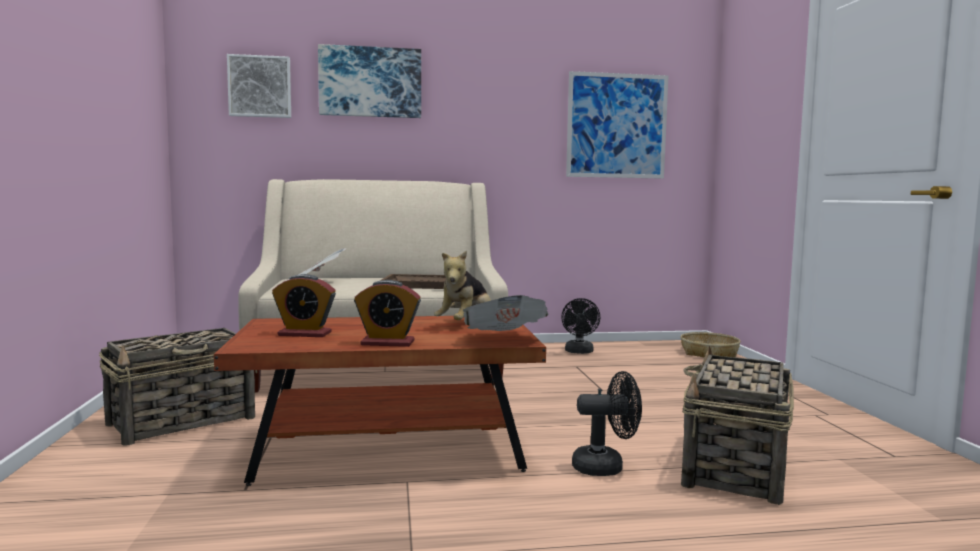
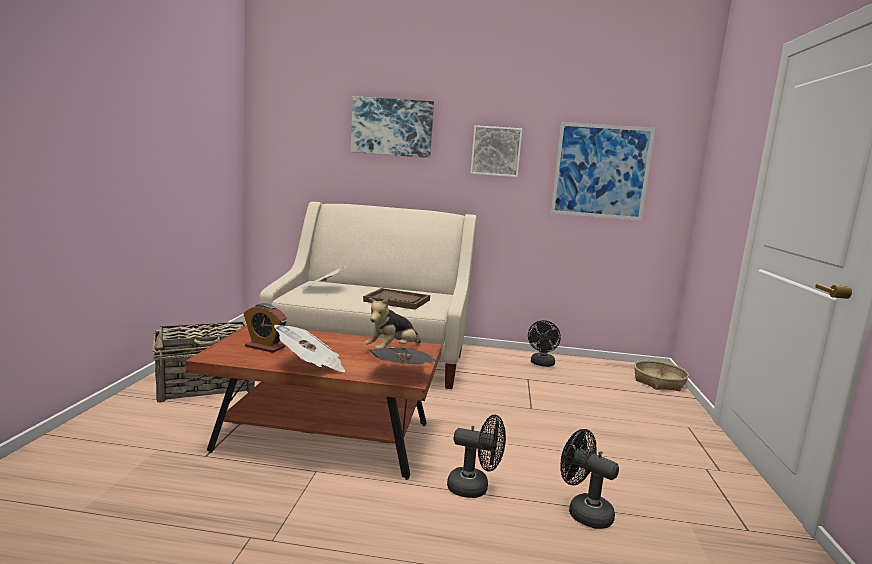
camera: 15 degrees right, 5 degrees up
(260, 87) = (309, 128): picture -> picture (496, 151)
(387, 343) = (311, 366): alarm clock -> newspaper
(735, 468) = (583, 512): basket -> black fan

